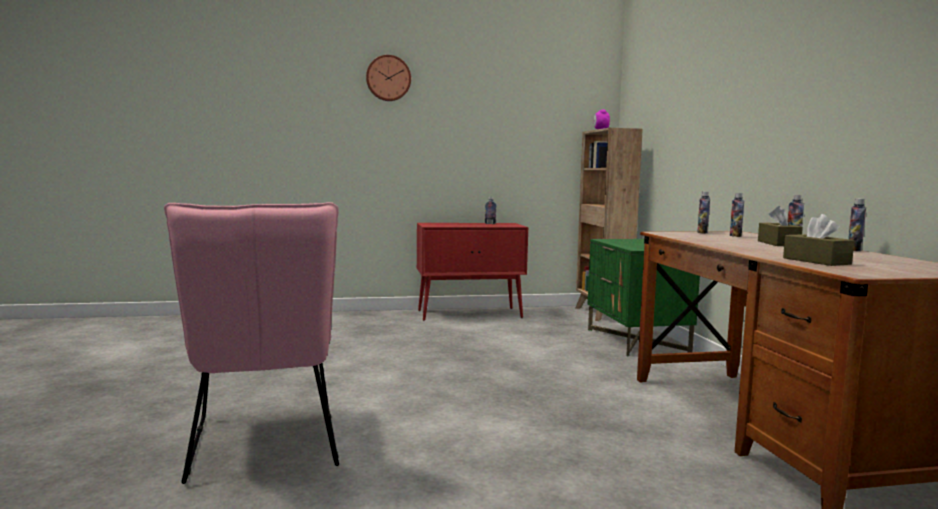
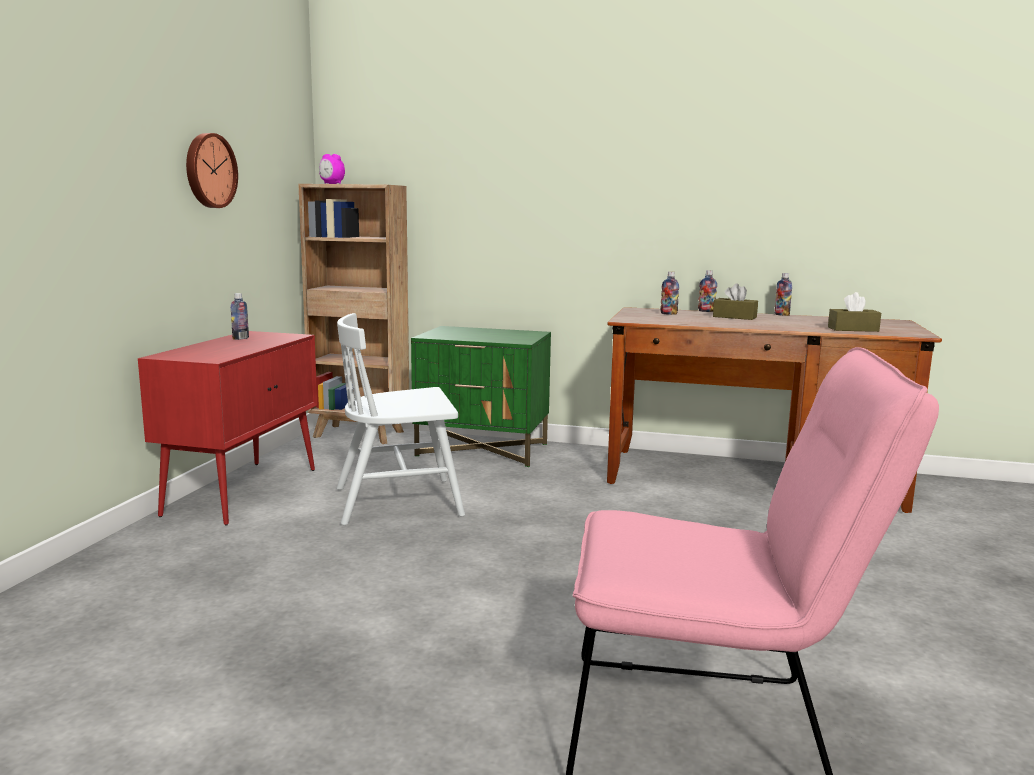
camera: 65 degrees left, 5 degrees up
(388, 78) = (61, 68): wall clock -> wall clock (209, 171)
(504, 340) = (399, 501): none -> white chair
(702, 232) = (634, 314): bottle -> none

